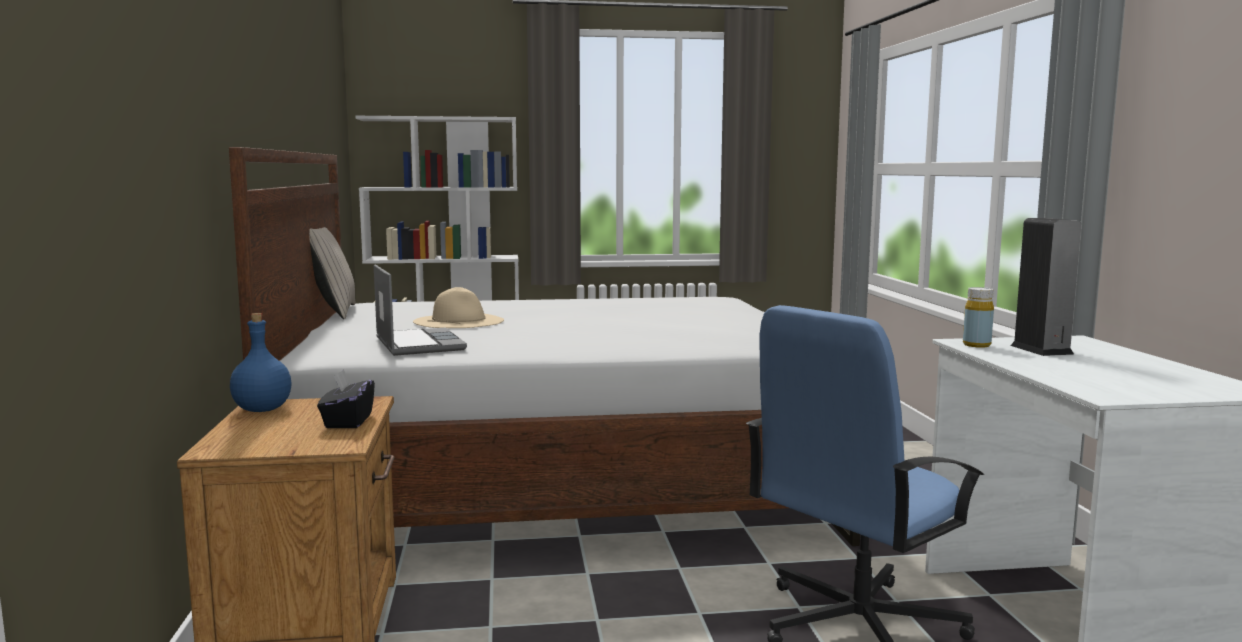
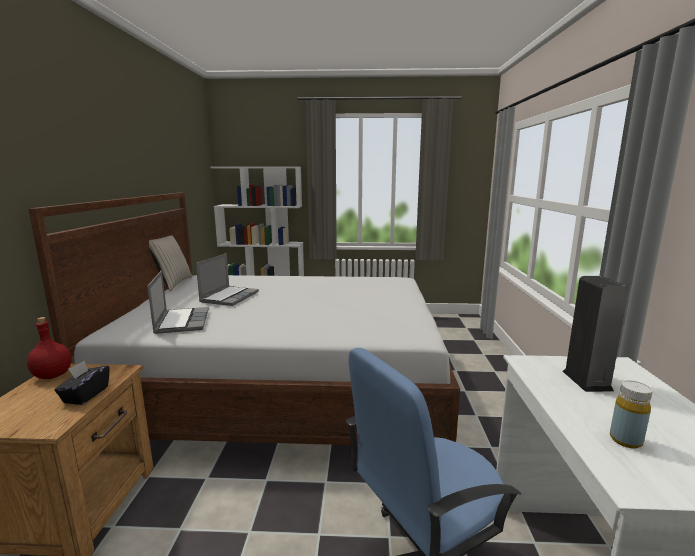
camera: 10 degrees right, 5 degrees up
(263, 410) = (53, 376): blue bottle -> red bottle
(458, 321) = (229, 297): beige hat -> laptop
(976, 345) = (534, 368): yellow bottle -> yellow bottle (625, 440)

